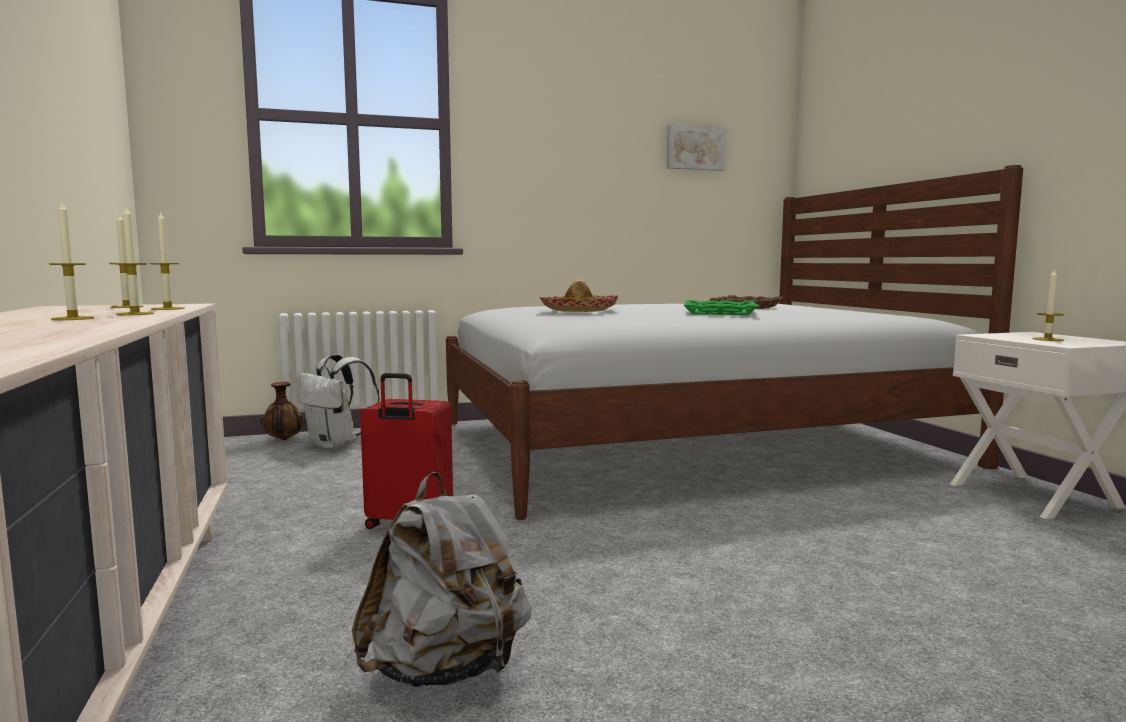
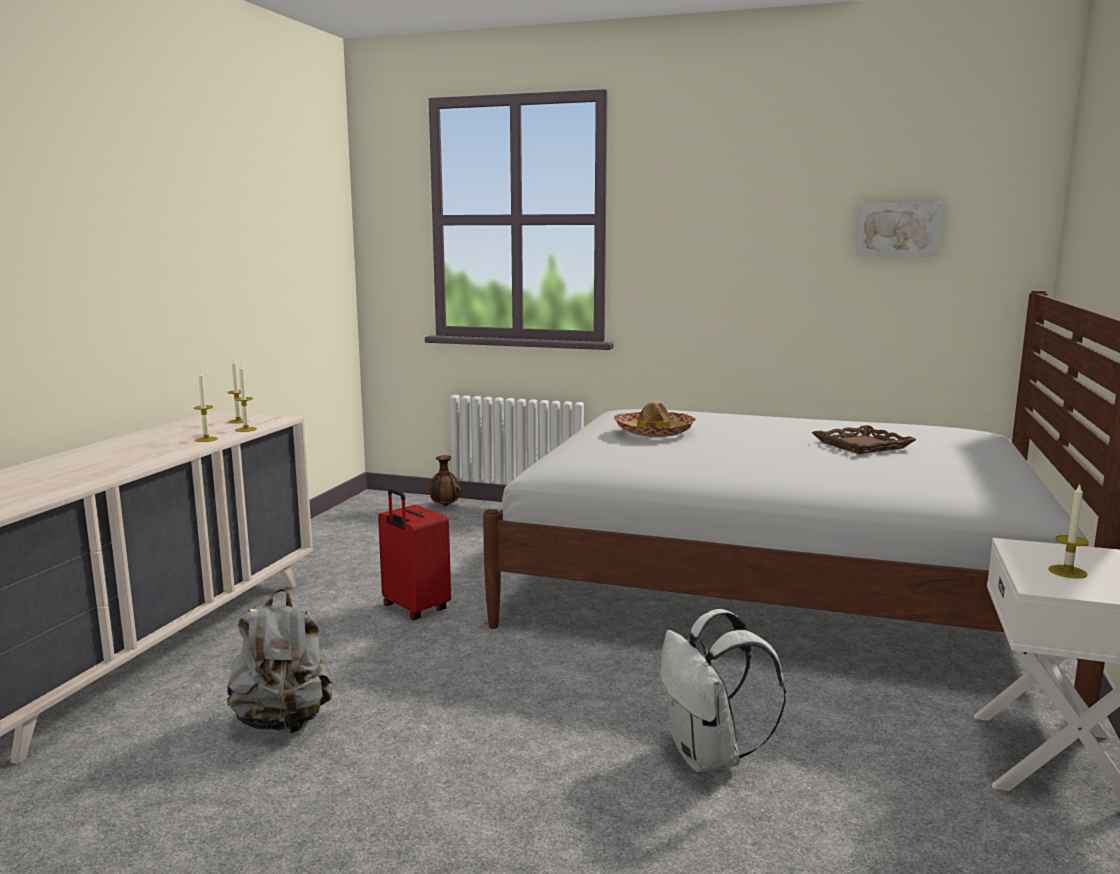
camera: 35 degrees right, 5 degrees up
(73, 318) = (162, 444): candle -> none
(336, 445) = (473, 519): white backpack -> white backpack (709, 757)
(720, 312) = (774, 457): green tray -> none

